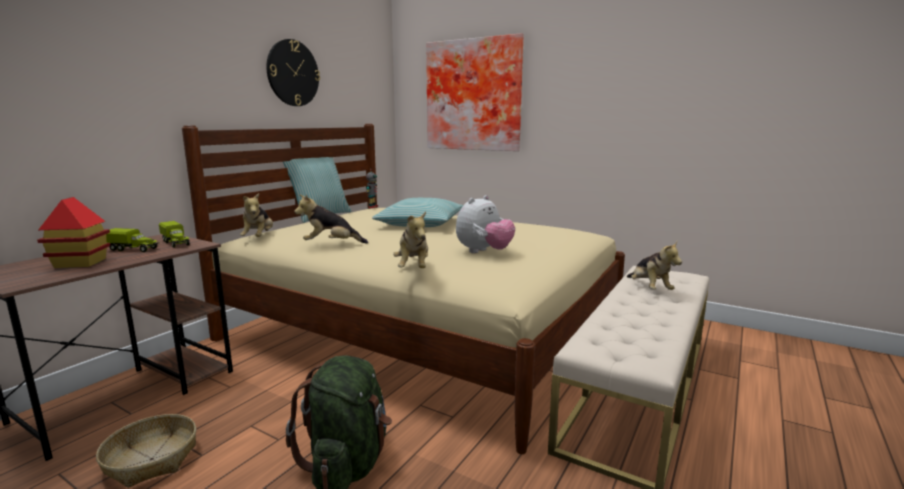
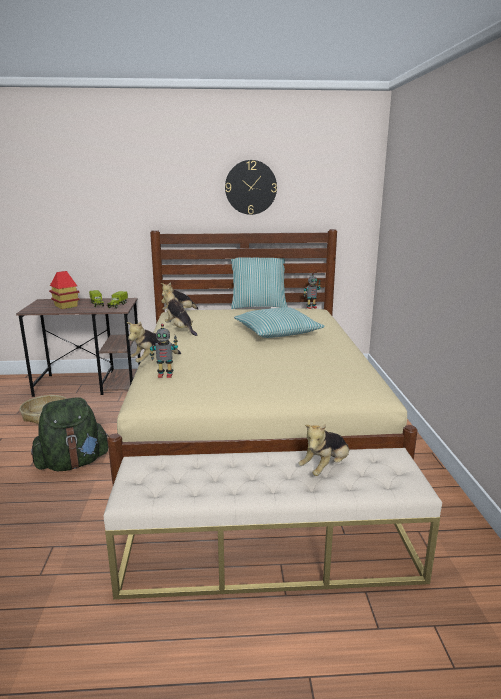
camera: 55 degrees right, 5 degrees up
(464, 271) = (165, 375): none -> toy robot
(474, 95) = (416, 208): picture -> none
(484, 252) = (221, 369): plush toy -> none

